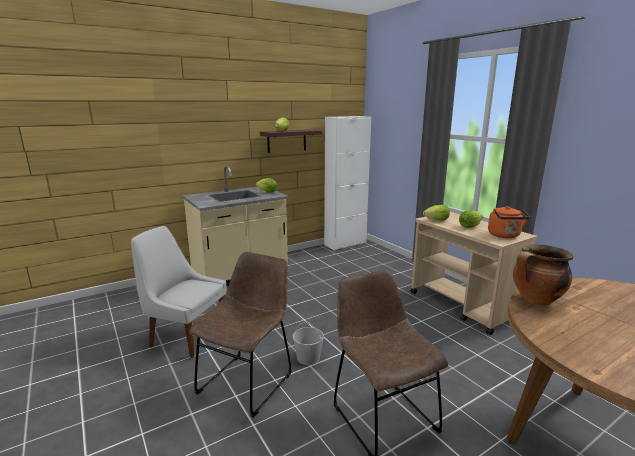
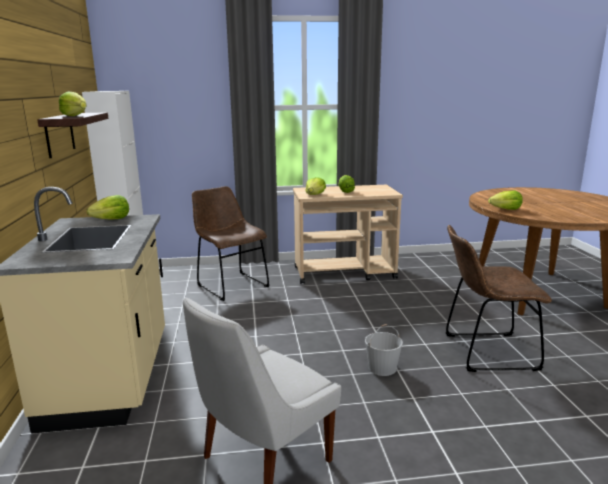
camera: 65 degrees left, 0 degrees up
(248, 380) = (407, 417): brown chair -> brown chair (230, 285)
(505, 236) = (379, 189): orange kettle -> none
(536, 300) = (505, 209): cooking pot -> lettuce

